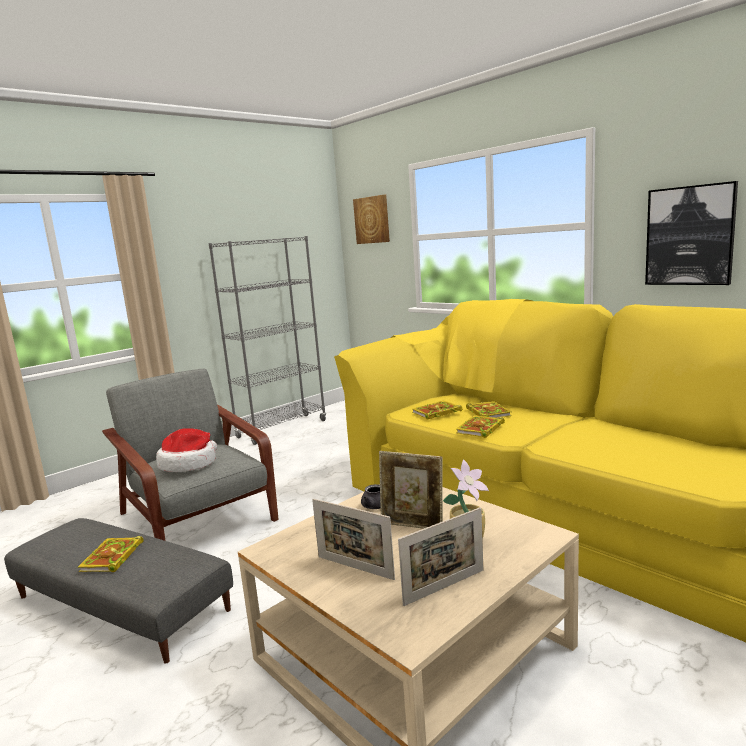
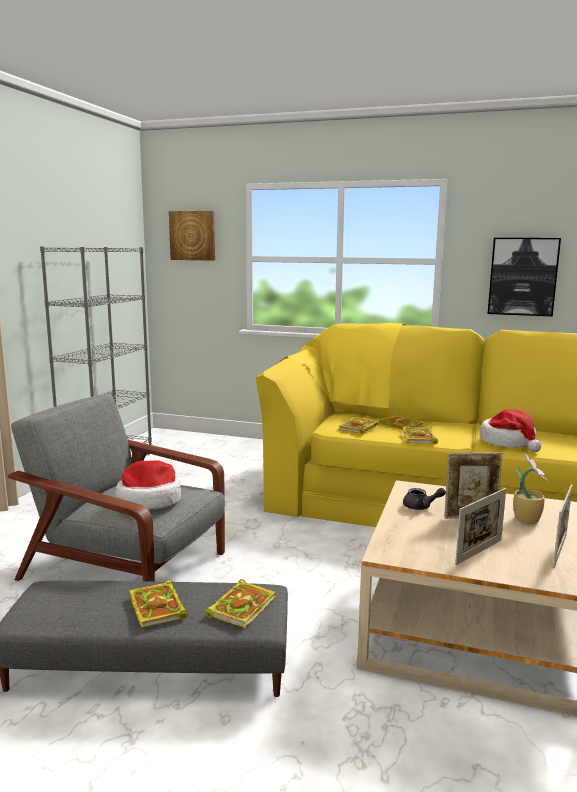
camera: 30 degrees left, 0 degrees up
(165, 572) = (242, 606): none -> book
(355, 568) = (479, 552): picture frame -> picture frame turned 45 degrees counterclockwise
(578, 444) = (509, 442): none -> hat

